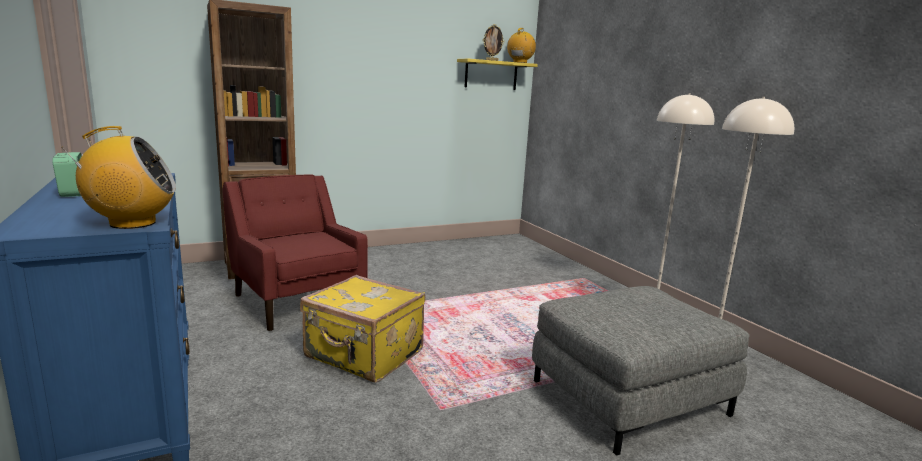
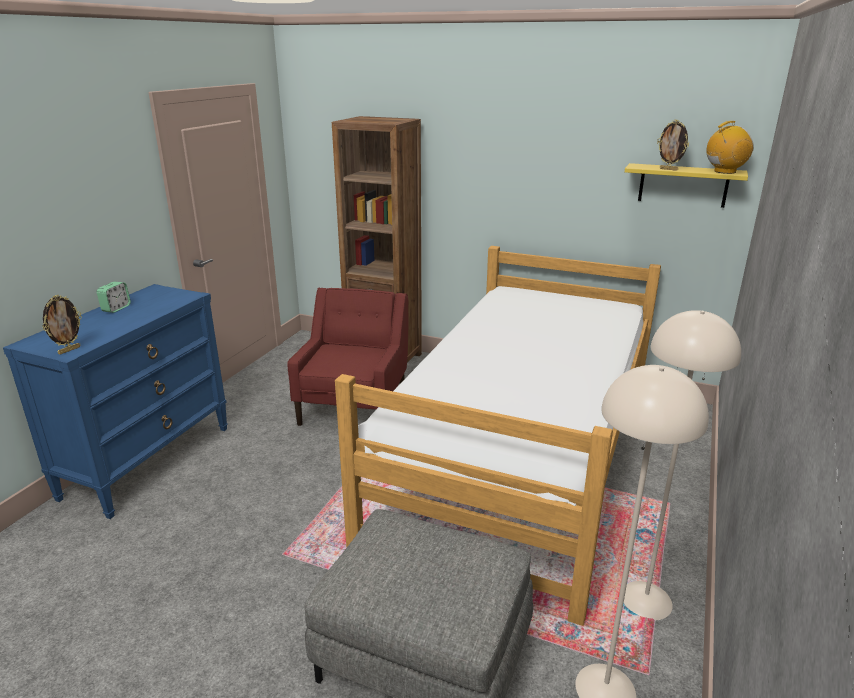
camera: 50 degrees right, 10 degrees up
(132, 223) = (69, 350): radio -> picture frame
(363, 355) = (315, 479): yellow suitcase -> none
(480, 287) = (521, 458): none -> bed

